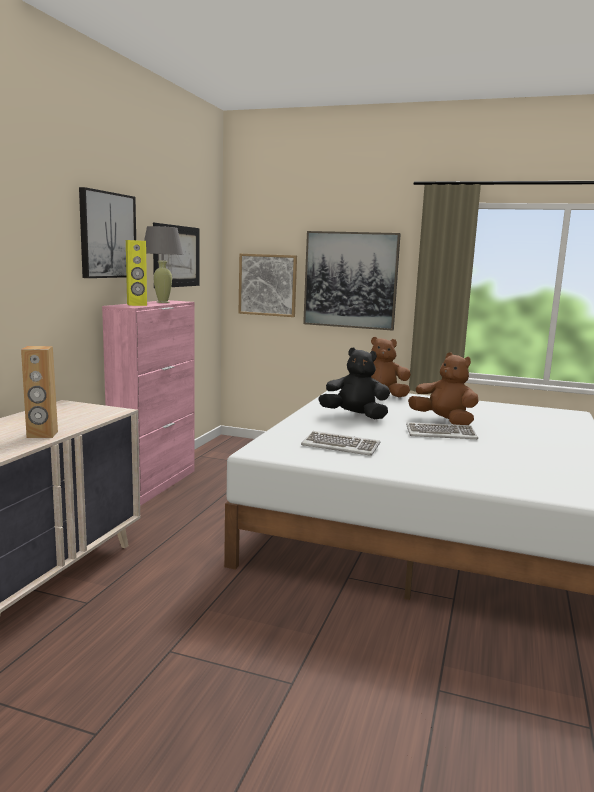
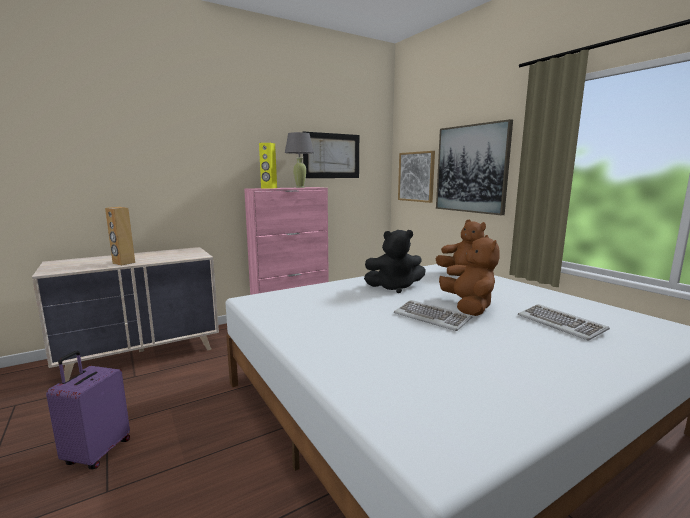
camera: 40 degrees right, 0 degrees up
(107, 235) = (251, 141): picture -> none
(213, 670) = (97, 452): none -> purple suitcase
(341, 446) = (313, 308): keyboard -> keyboard (561, 324)
(355, 416) = (394, 287): black plush toy -> black plush toy turned 120 degrees clockwise

